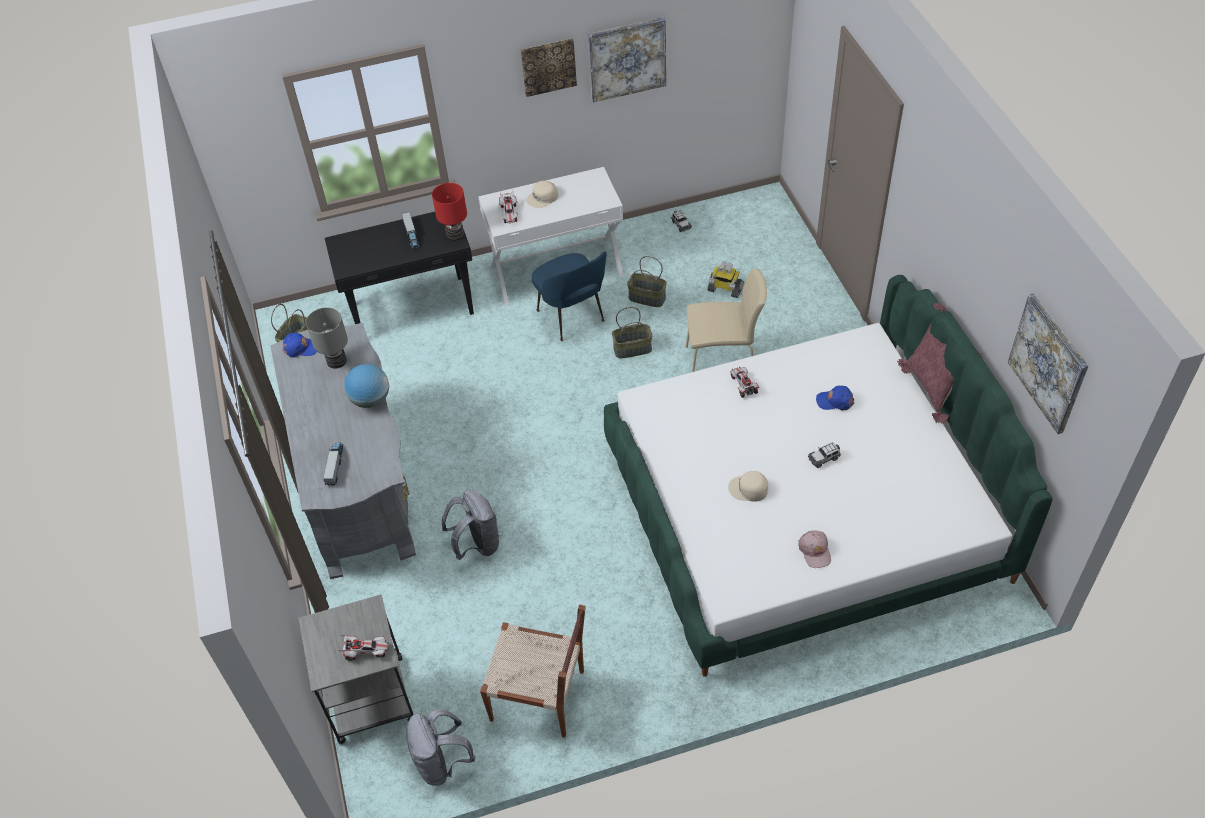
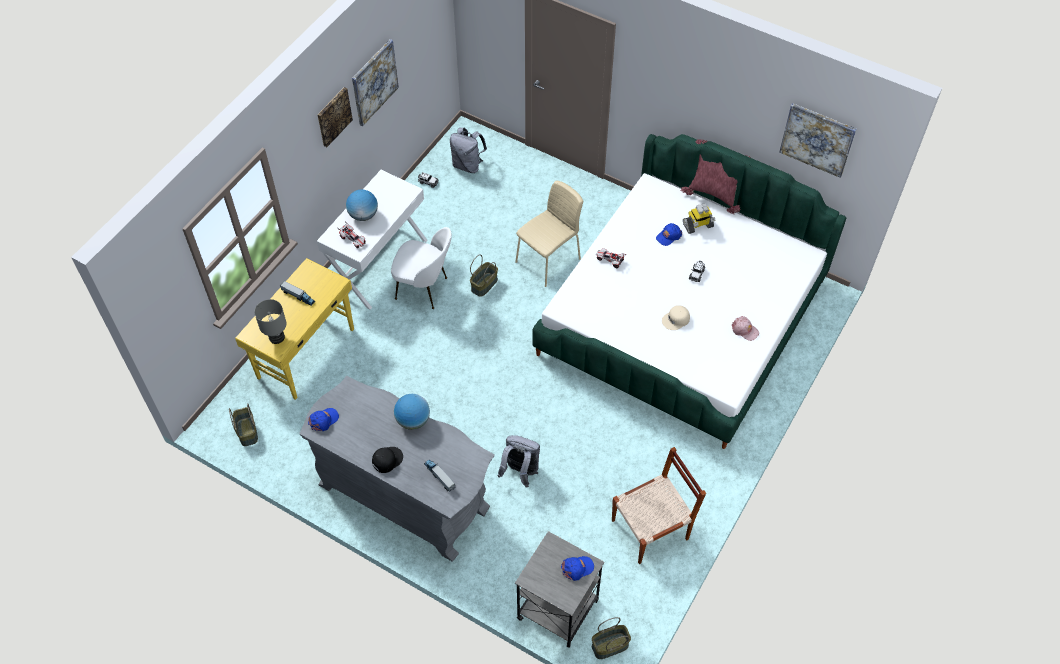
camera: 45 degrees left, 5 degrees up
(311, 418) = (387, 459): none -> black cap
(336, 361) = (360, 412): grey table lamp -> grey table lamp (277, 337)
(366, 651) = (577, 568): toy car -> blue cap
(413, 309) = (306, 353): black console table -> yellow console table
(442, 762) = (638, 608): grey backpack -> grey backpack (468, 165)
(455, 234) = (329, 277): red table lamp -> none
(542, 198) = (363, 215): beige cap -> globe
(573, 319) = (425, 290): blue chair -> white chair
(646, 298) = (458, 246): basket -> basket (610, 646)
(724, 289) = (501, 209): toy robot -> toy robot (698, 225)

